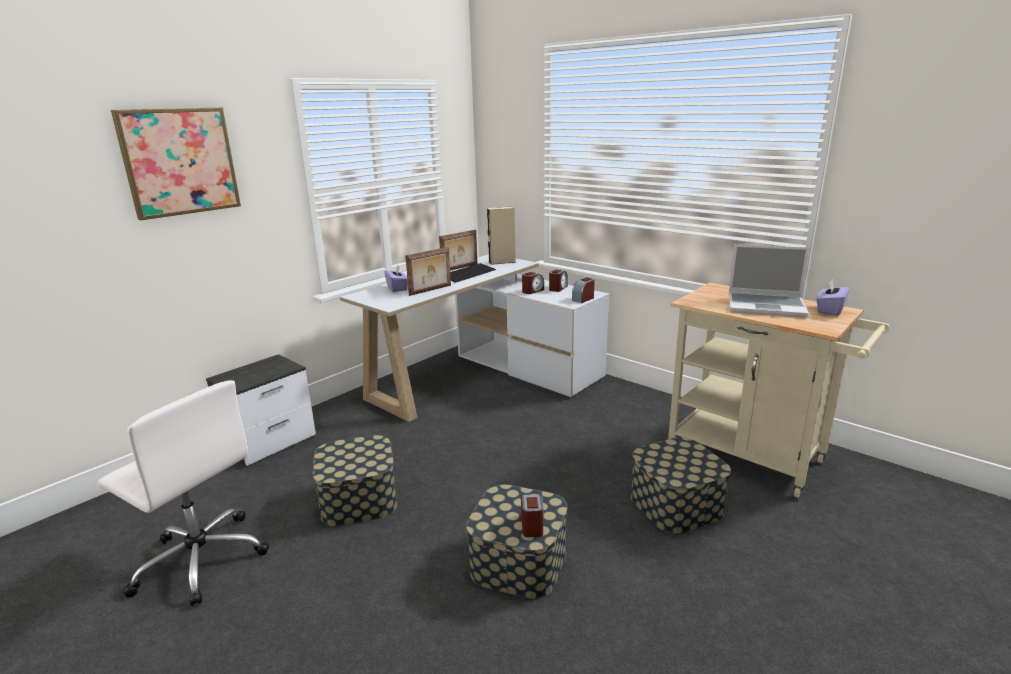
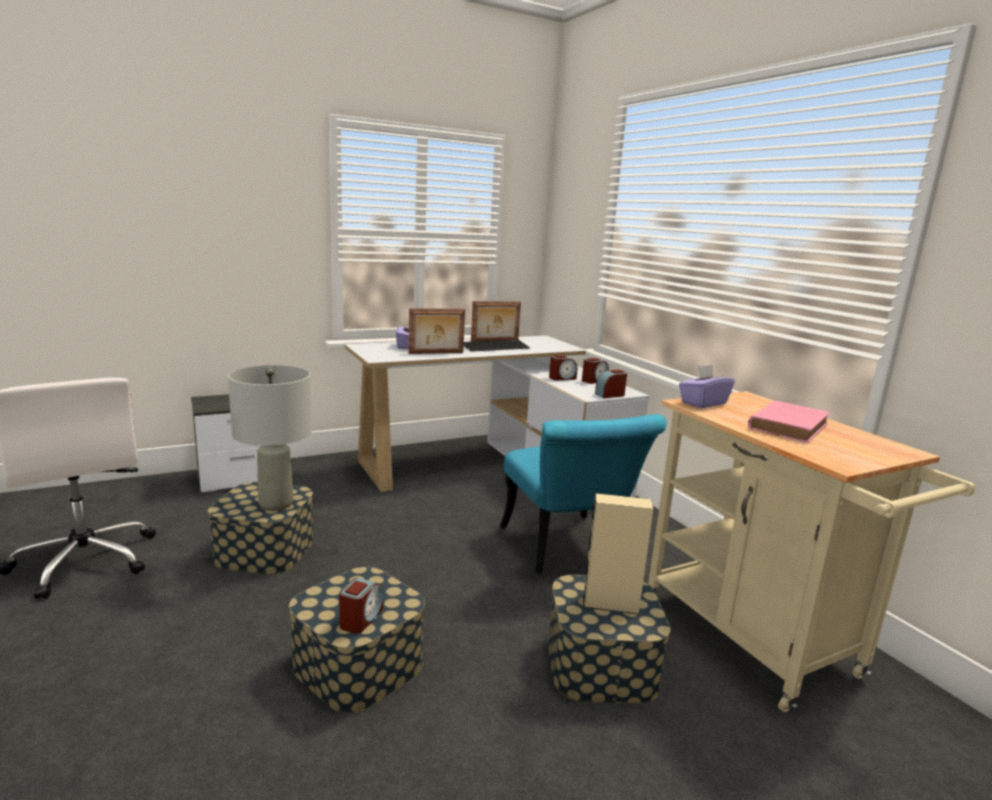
camera: 20 degrees right, 5 degrees down
(179, 162) = (199, 180): picture -> none
(367, 457) = (275, 503): none -> grey table lamp
(502, 262) = (546, 343): beige speaker -> beige speaker (610, 604)
(590, 430) = (567, 550): none -> turquoise chair
(766, 306) = (789, 426): laptop -> pink book
(829, 310) = (881, 446): purple tissue box -> purple tissue box (703, 403)

